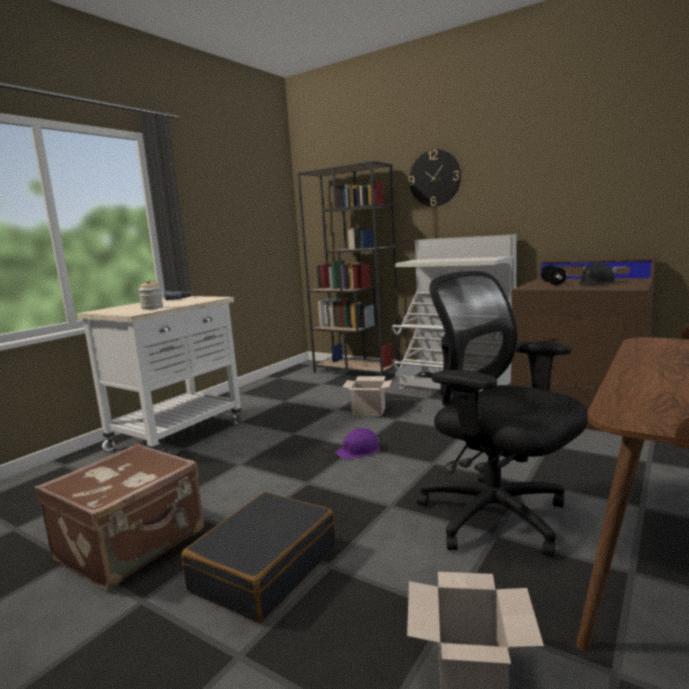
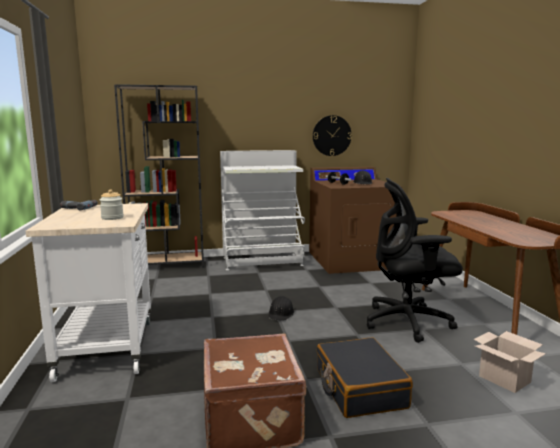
camera: 45 degrees left, 0 degrees up
(359, 450) = (281, 313): purple hard hat -> black hard hat
(370, 411) = (237, 289): cardboard box -> none
(434, 178) = (232, 104): wall clock -> wall clock (331, 135)

